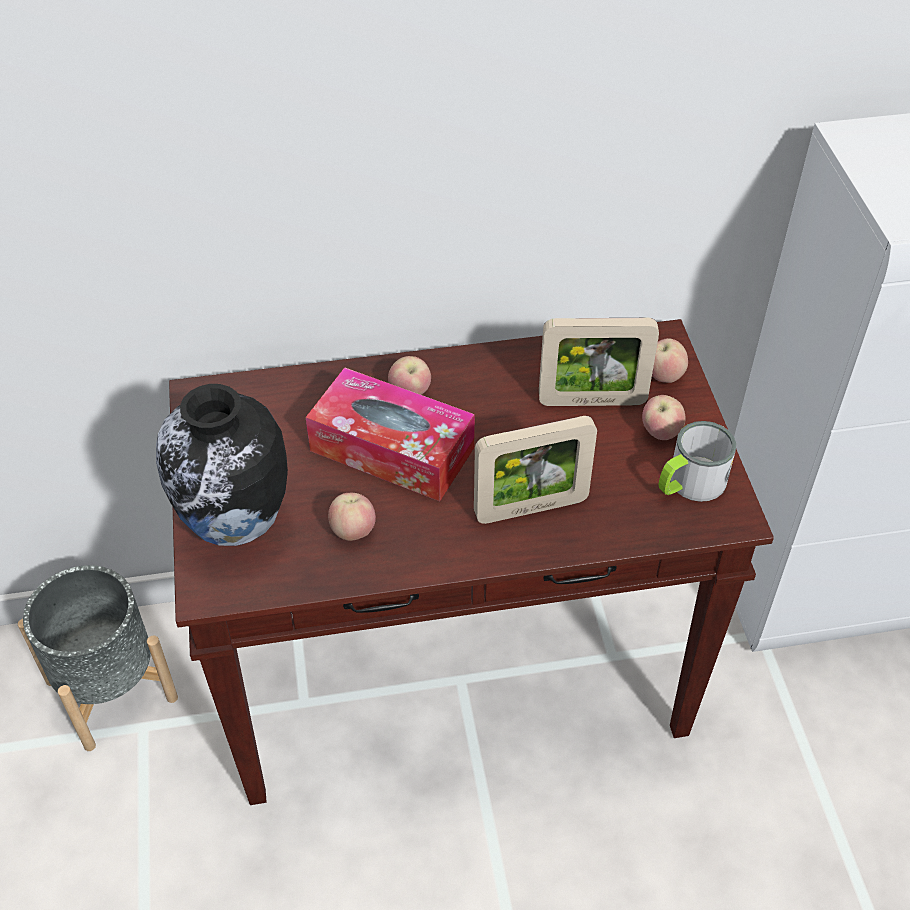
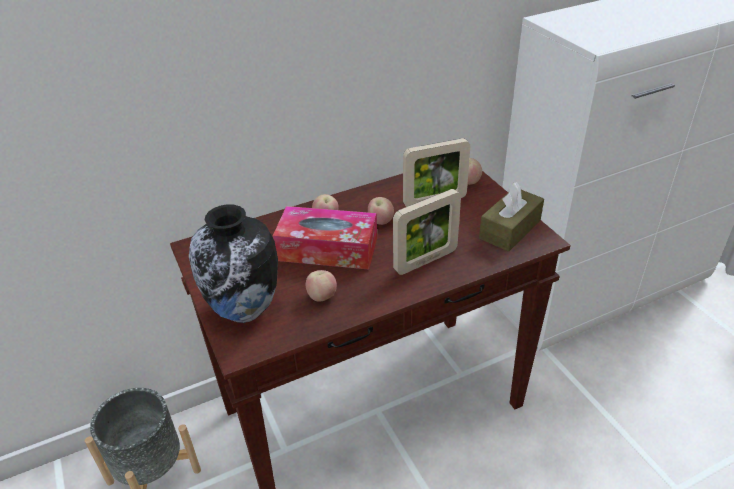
camera: 15 degrees left, 10 degrees down
(660, 433) = (481, 208): apple -> apple (380, 222)
(689, 484) = (510, 229): mug -> brown tissue box

